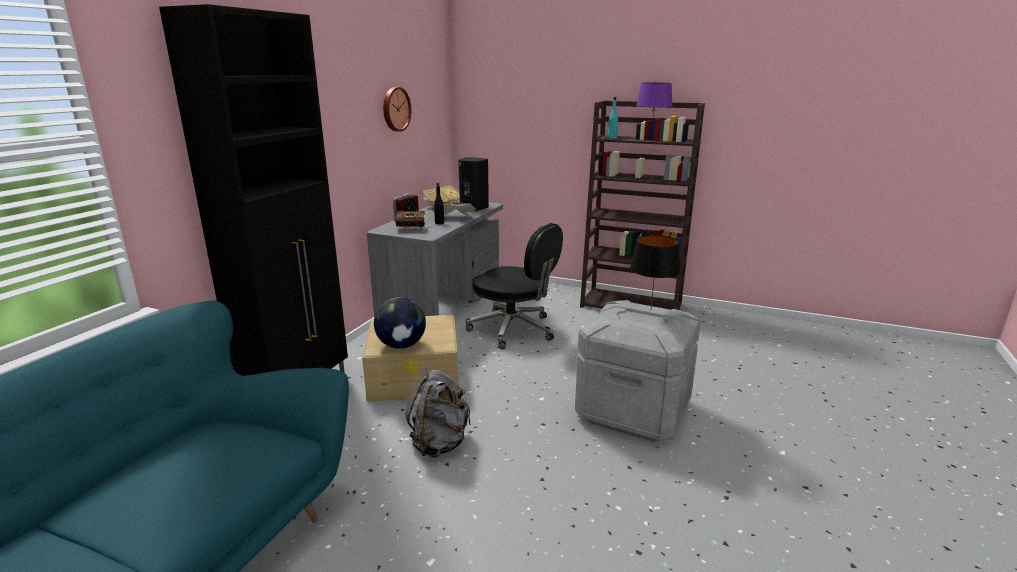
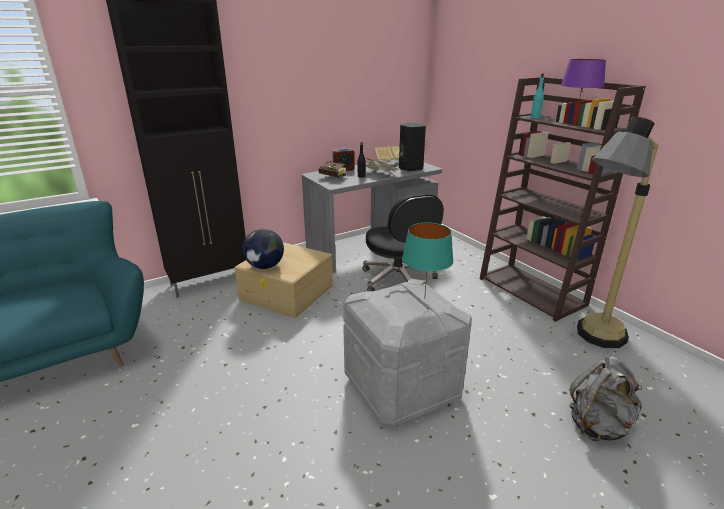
camera: 35 degrees right, 5 degrees up
(395, 109) = (349, 76): wall clock -> none
(440, 443) = (240, 348): grey backpack -> grey backpack (598, 425)
(651, 310) = (425, 299): black table lamp -> turquoise table lamp
(712, 328) = (589, 342): none -> floor lamp

